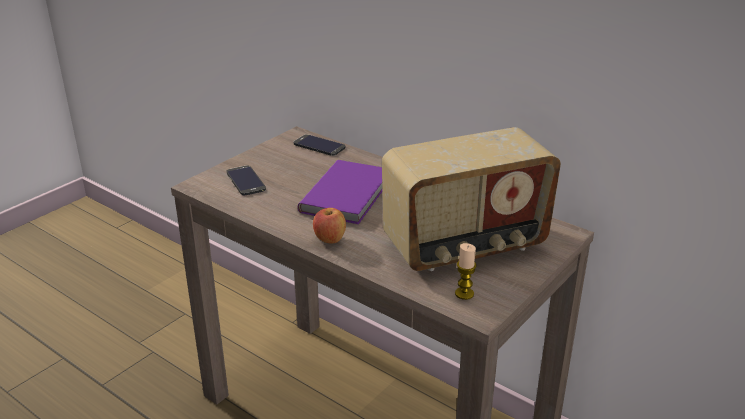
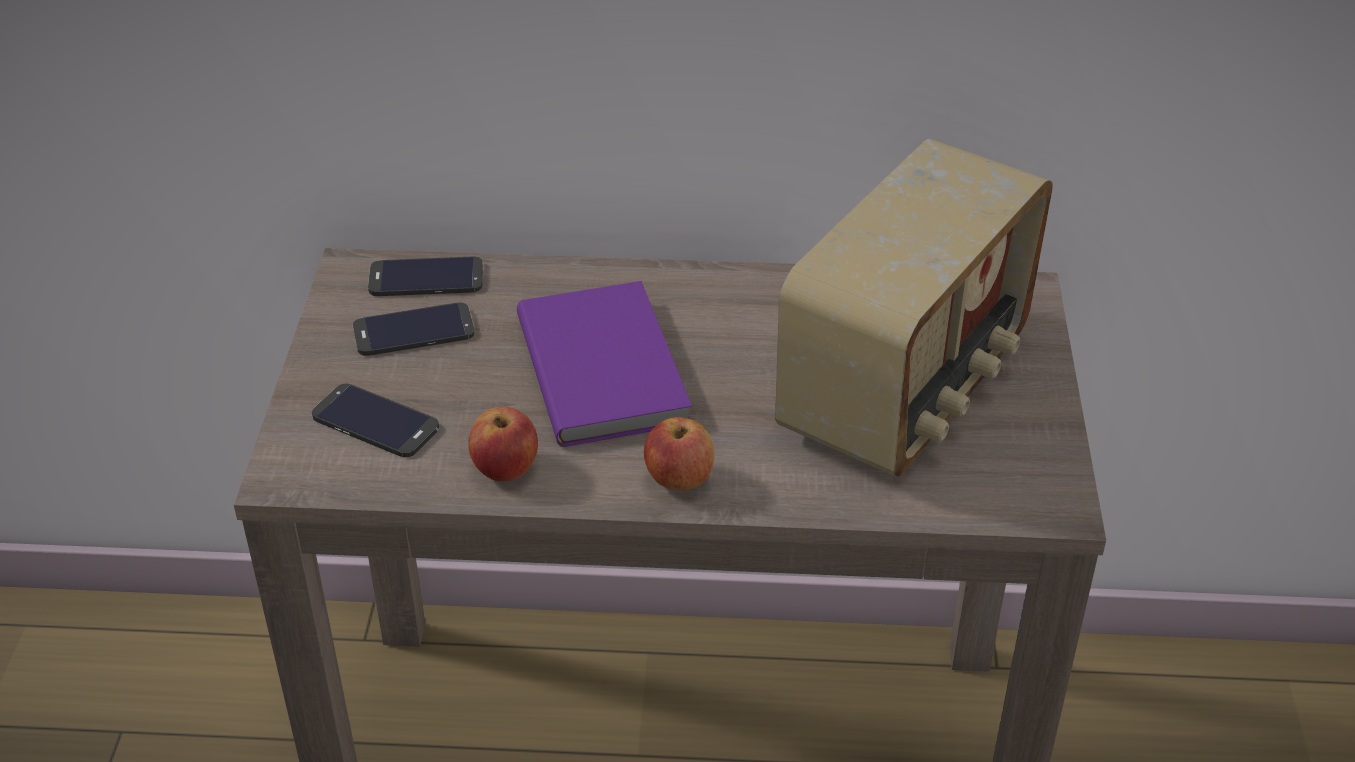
camera: 35 degrees left, 10 degrees up
(271, 211) = (506, 469): none -> apple
(294, 159) = (413, 330): none -> phone
(464, 293) = (998, 481): candle -> none

